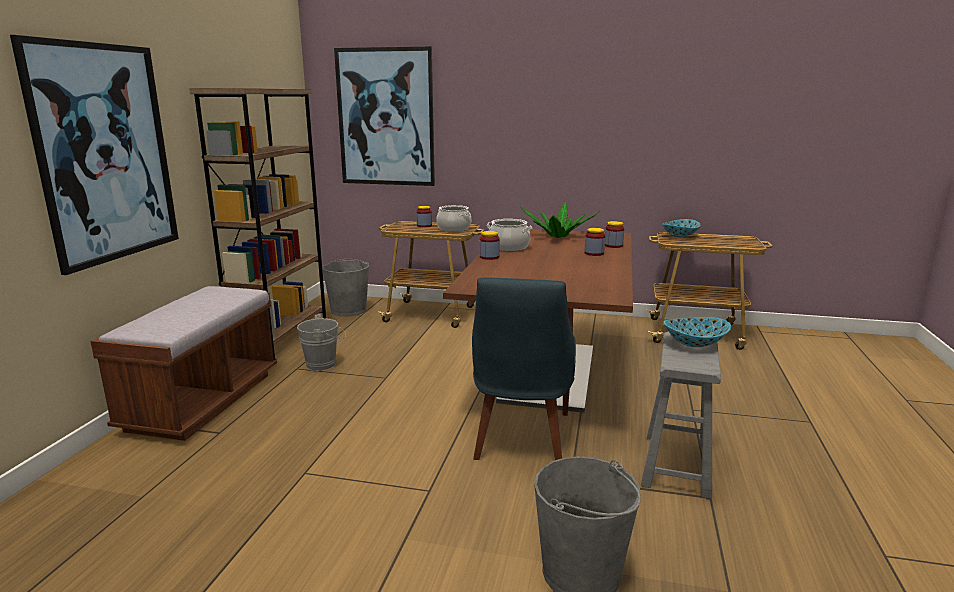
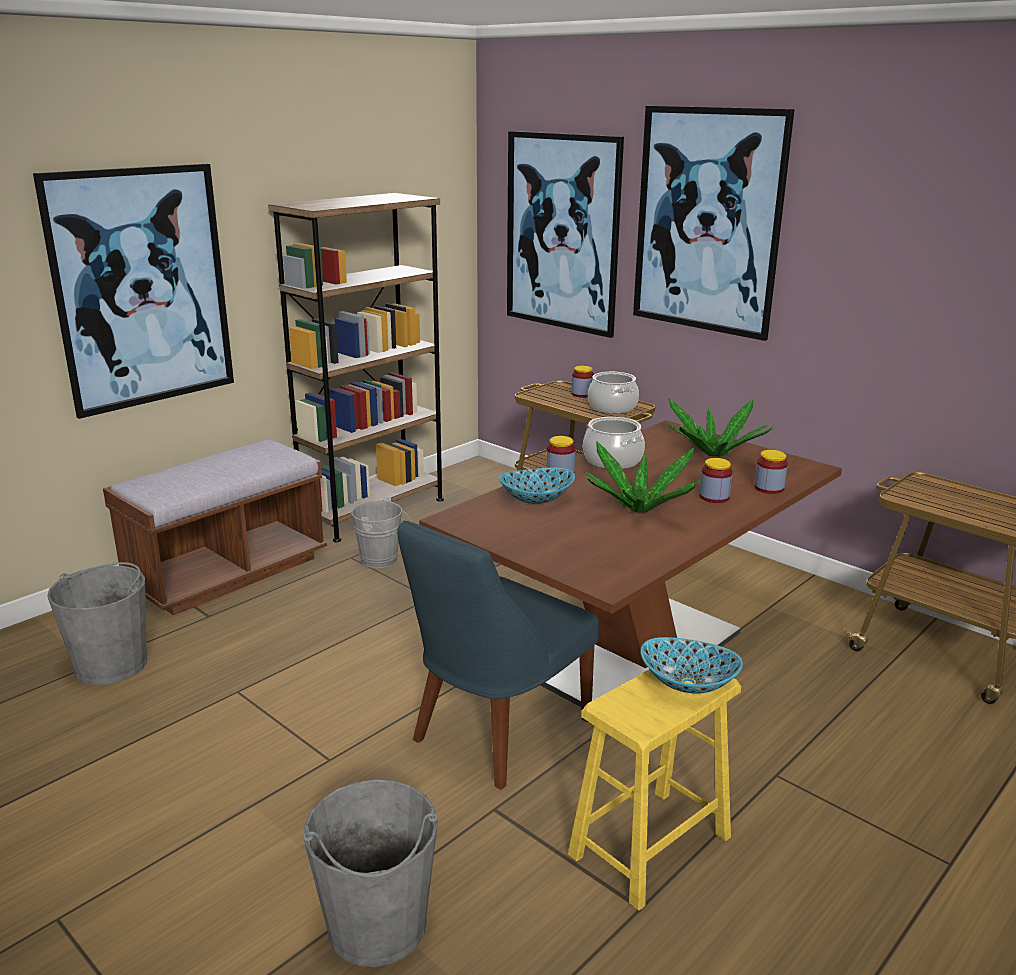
camera: 30 degrees right, 5 degrees up
(348, 310) = (483, 488): grey bucket -> grey bucket (112, 664)
(501, 98) = (707, 221): none -> picture
(565, 264) = (639, 509): none -> potted plant
(676, 465) = (649, 845): grey stool -> yellow stool
(679, 235) = (940, 486): bowl -> bowl (535, 499)

